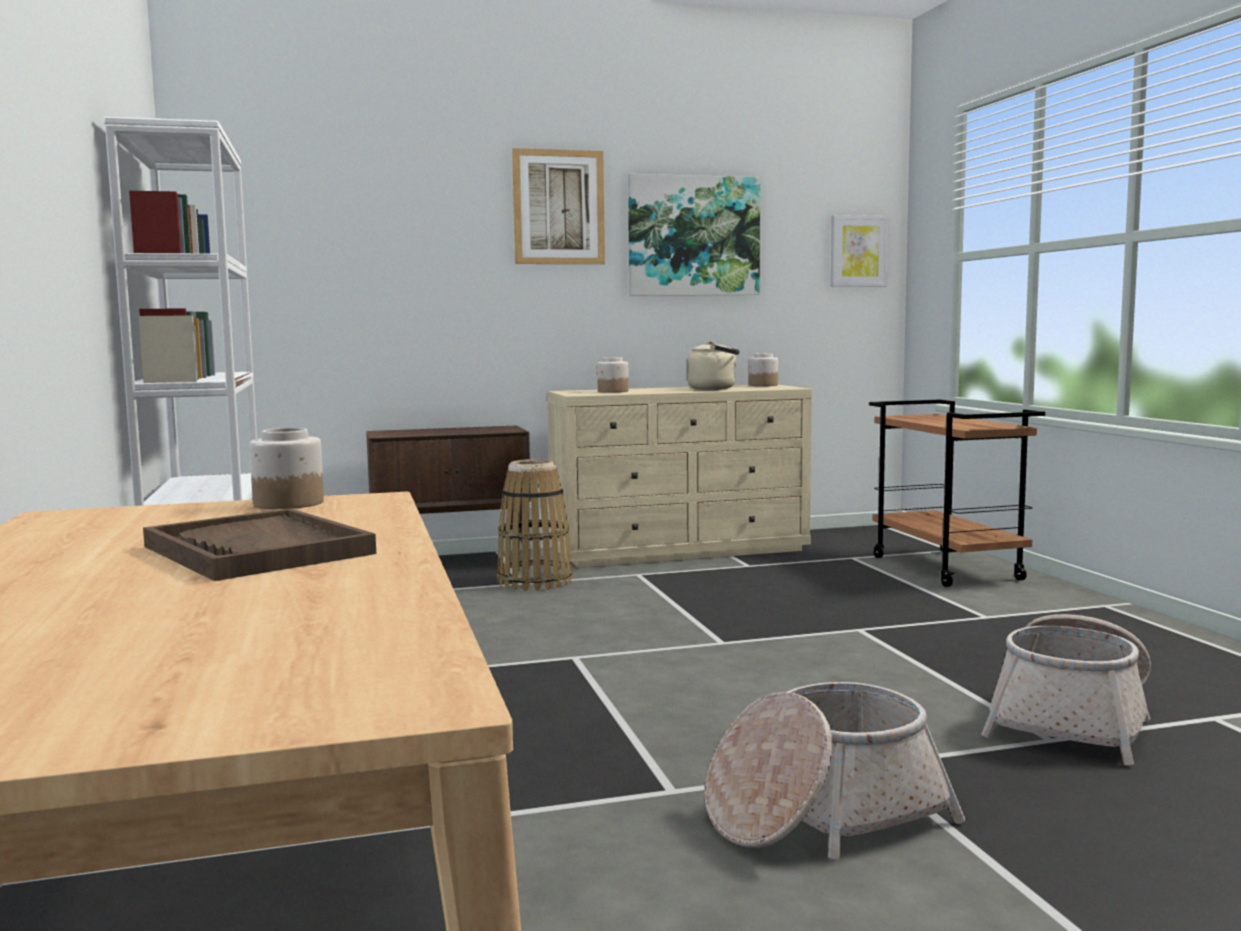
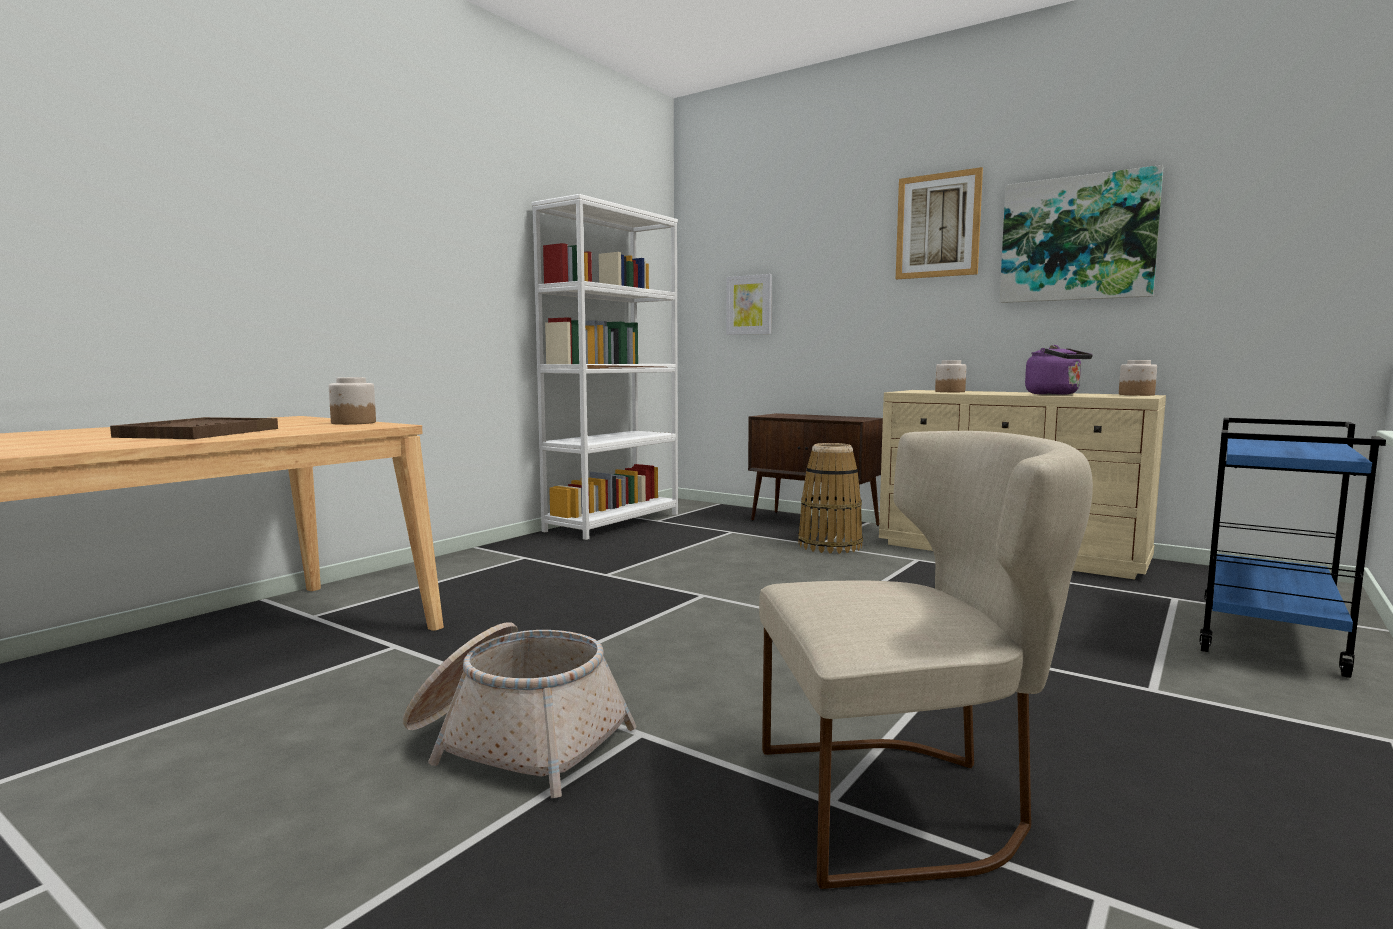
camera: 50 degrees right, 0 degrees up
(715, 389) = (1055, 394): beige kettle -> purple kettle
(858, 251) = (1315, 236): picture -> picture (749, 305)
(948, 568) = (1270, 637): brown cart -> blue cart
(1072, 721) = (907, 802): basket -> beige chair

